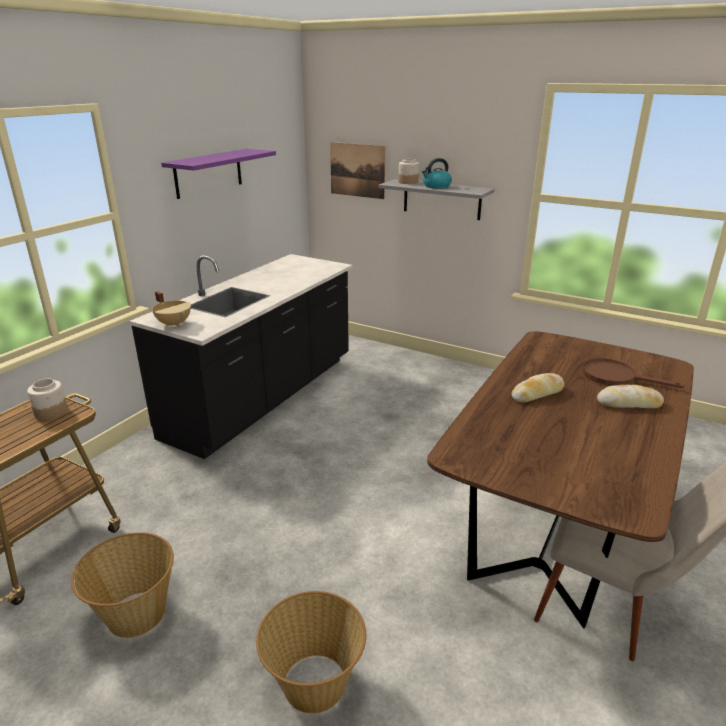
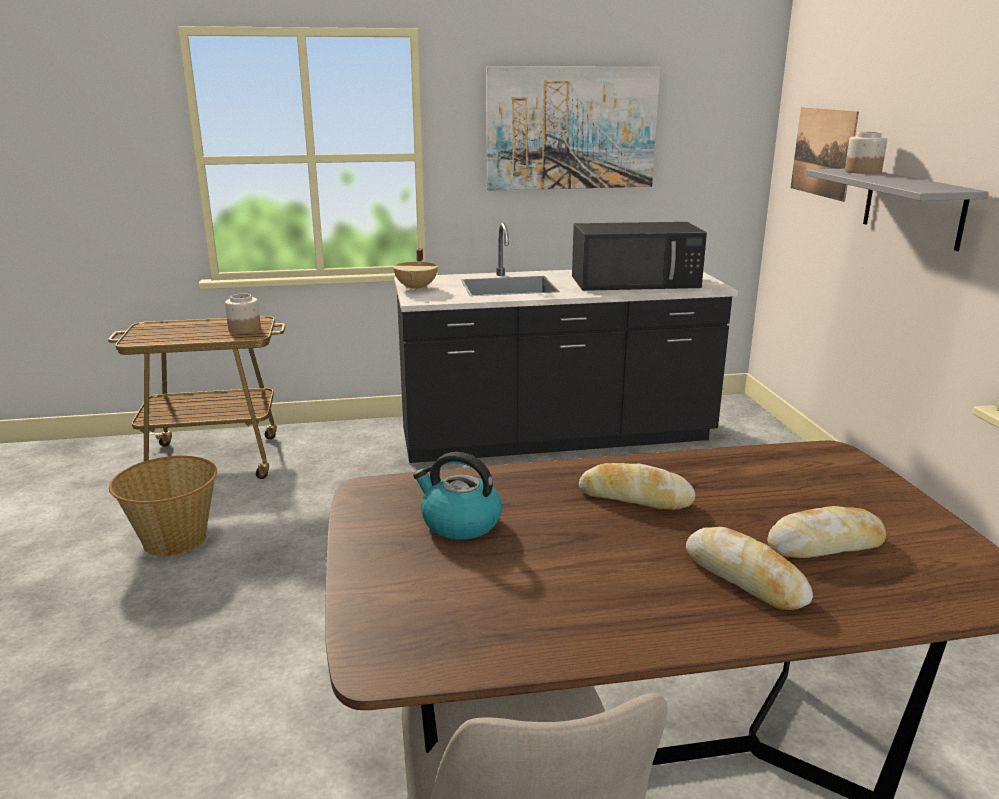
camera: 50 degrees right, 5 degrees down
(208, 173) = (571, 128): purple shelf -> picture
(292, 274) = (636, 281): none -> black microwave
(314, 684) = (162, 679): basket -> none
(436, 186) = (887, 179): kettle -> kettle (459, 523)
(616, 377) = (825, 545): brown frying pan -> bread

